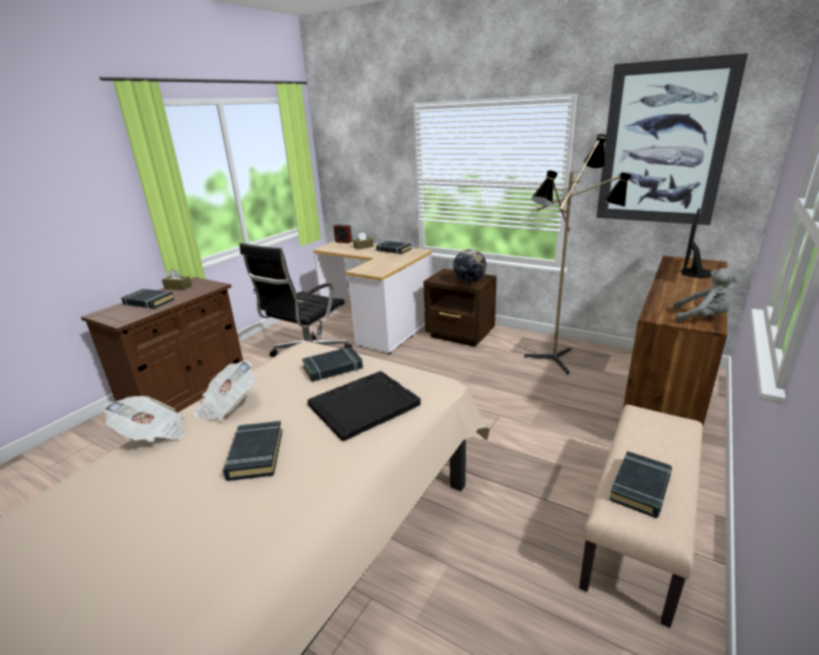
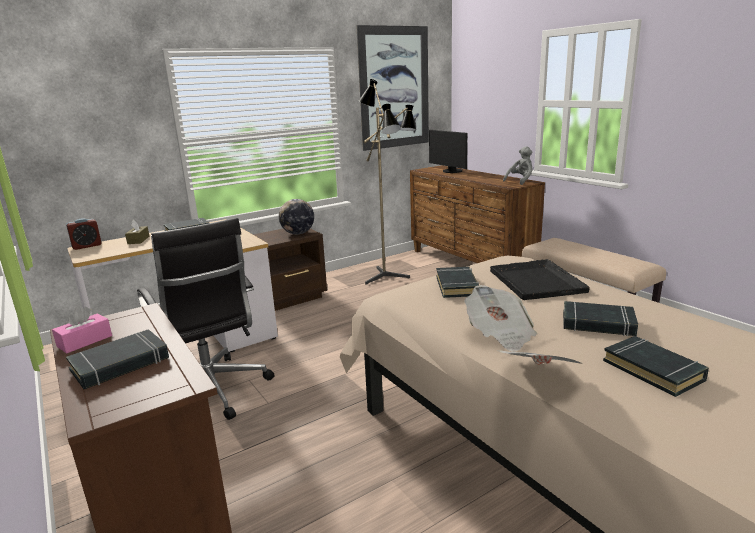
camera: 65 degrees left, 5 degrees down
(178, 287) = (85, 341): brown tissue box -> pink tissue box
(640, 487) = (613, 260): black book -> black book (653, 370)

